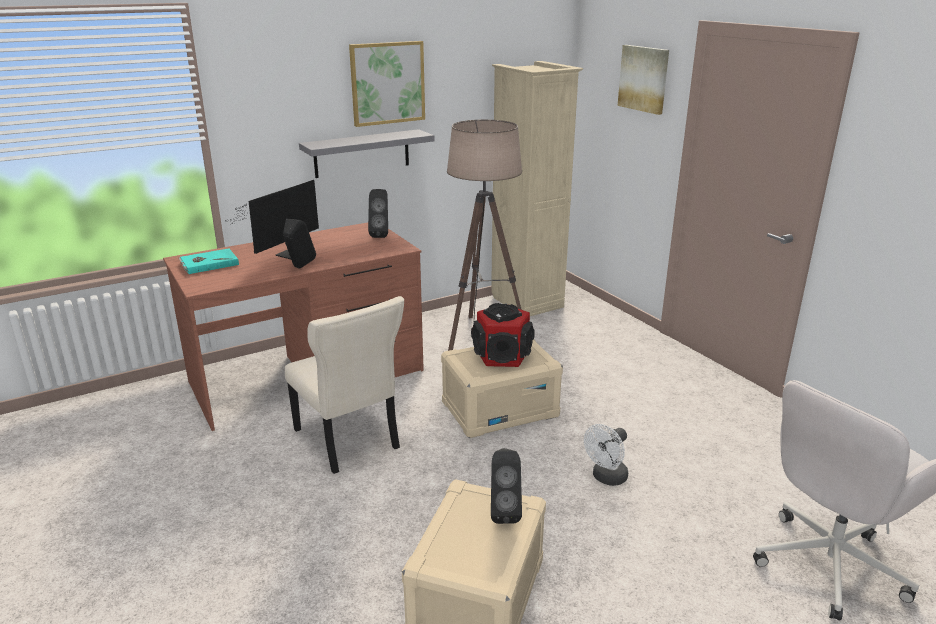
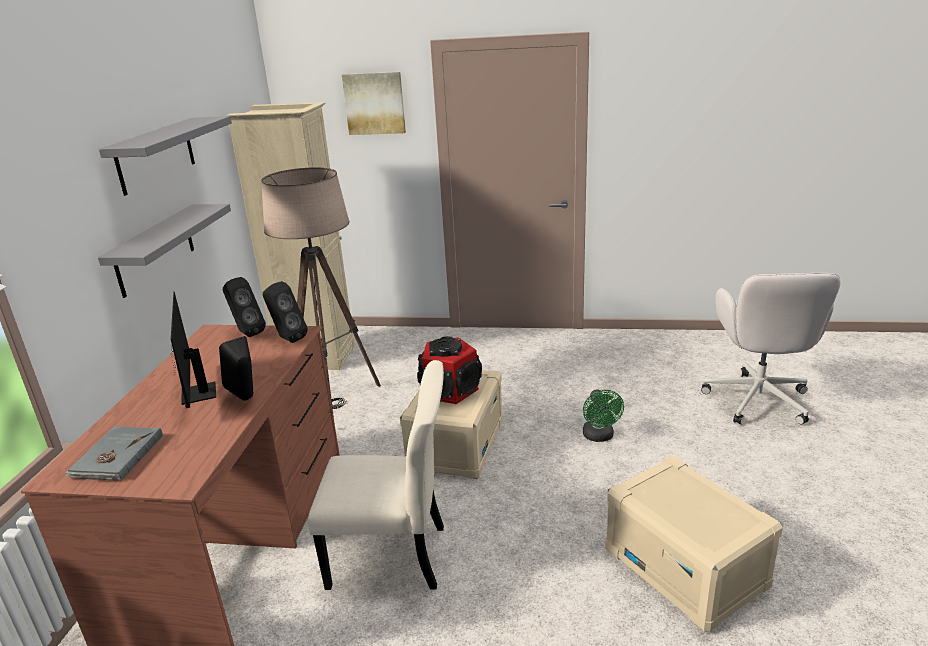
camera: 50 degrees left, 0 degrees up
(209, 263) = (116, 456): turquoise book -> grey book
(387, 83) = (156, 155): picture -> grey shelf
(504, 511) = (675, 481): black speaker -> black speaker (287, 338)
(606, 478) = (599, 437): white fan -> green fan

